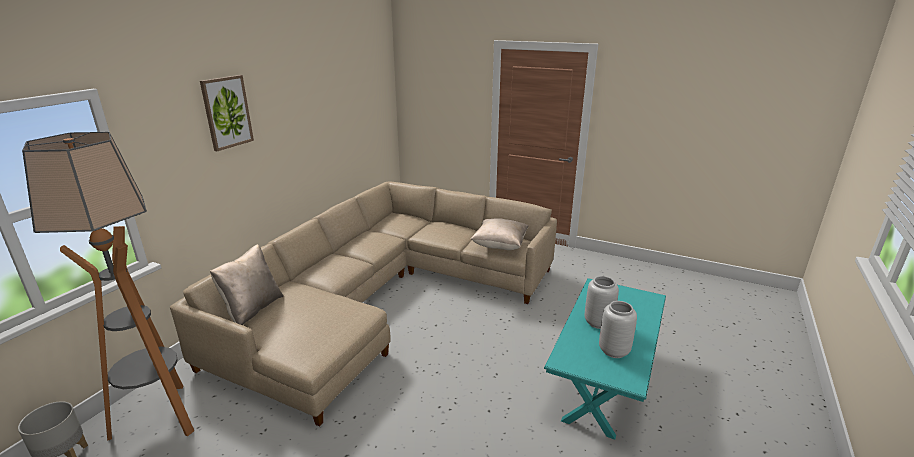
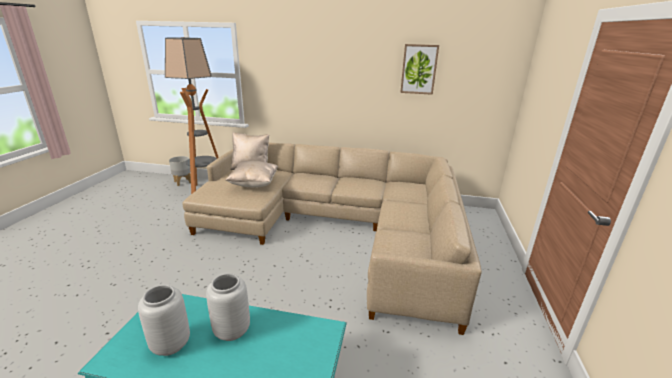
camera: 75 degrees right, 0 degrees up
(227, 112) = (308, 52): picture -> picture (419, 69)
(499, 246) = (397, 246): beige pillow -> beige pillow (254, 184)

